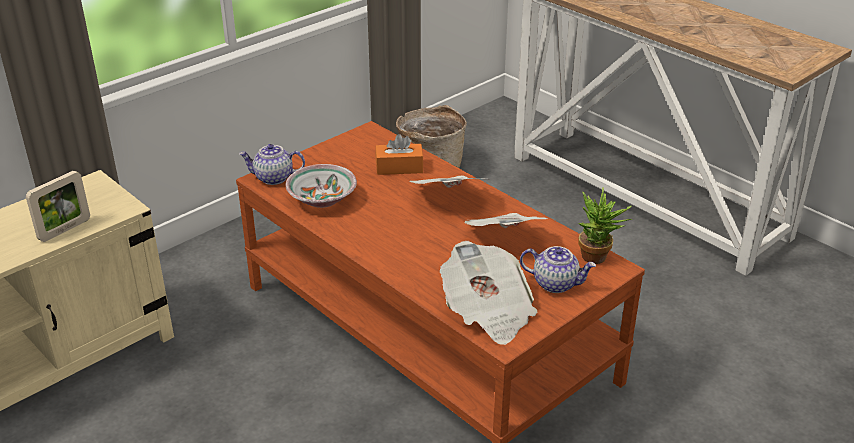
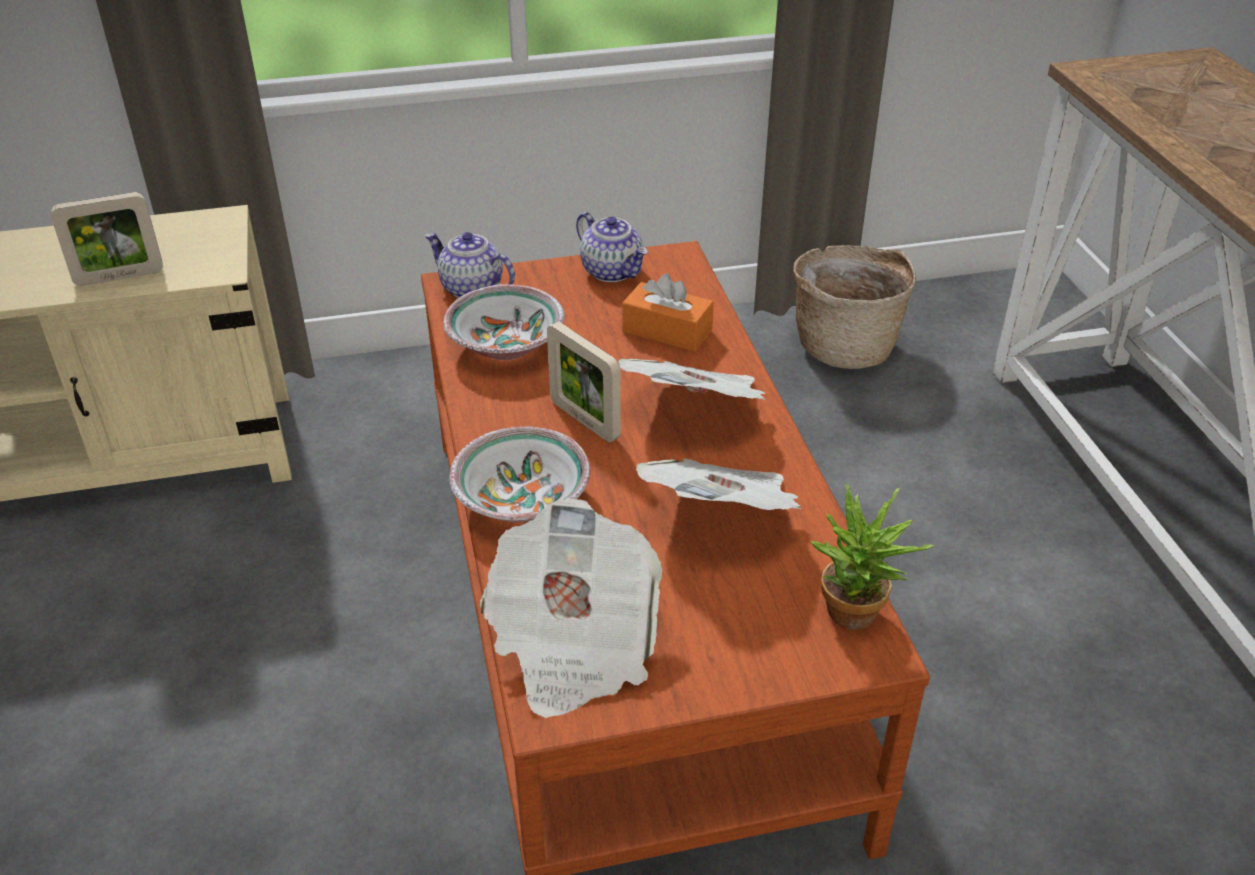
camera: 30 degrees right, 5 degrees up
(399, 220) = (584, 420): none -> picture frame
(404, 264) = (523, 499): none -> bowl
(556, 283) = (737, 636): teapot -> teapot (613, 271)

